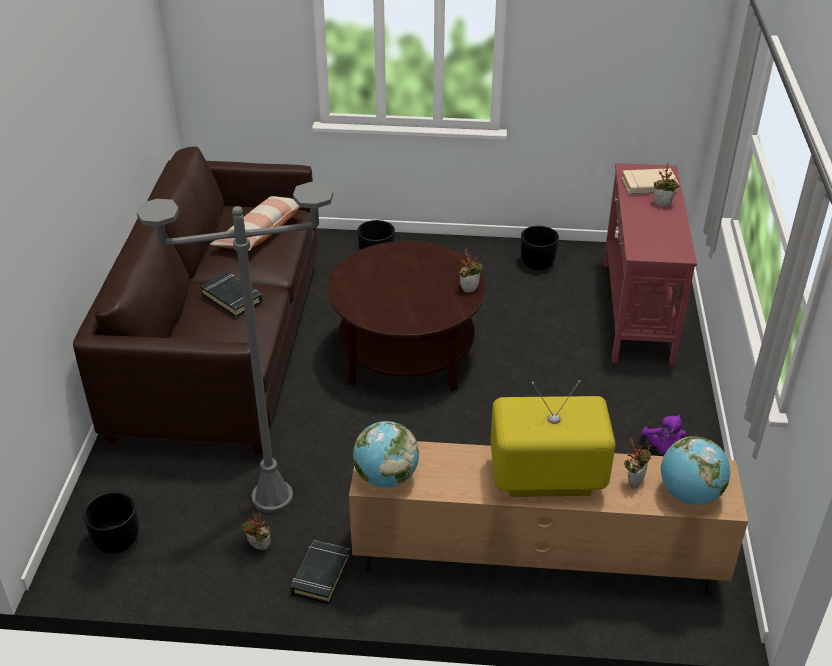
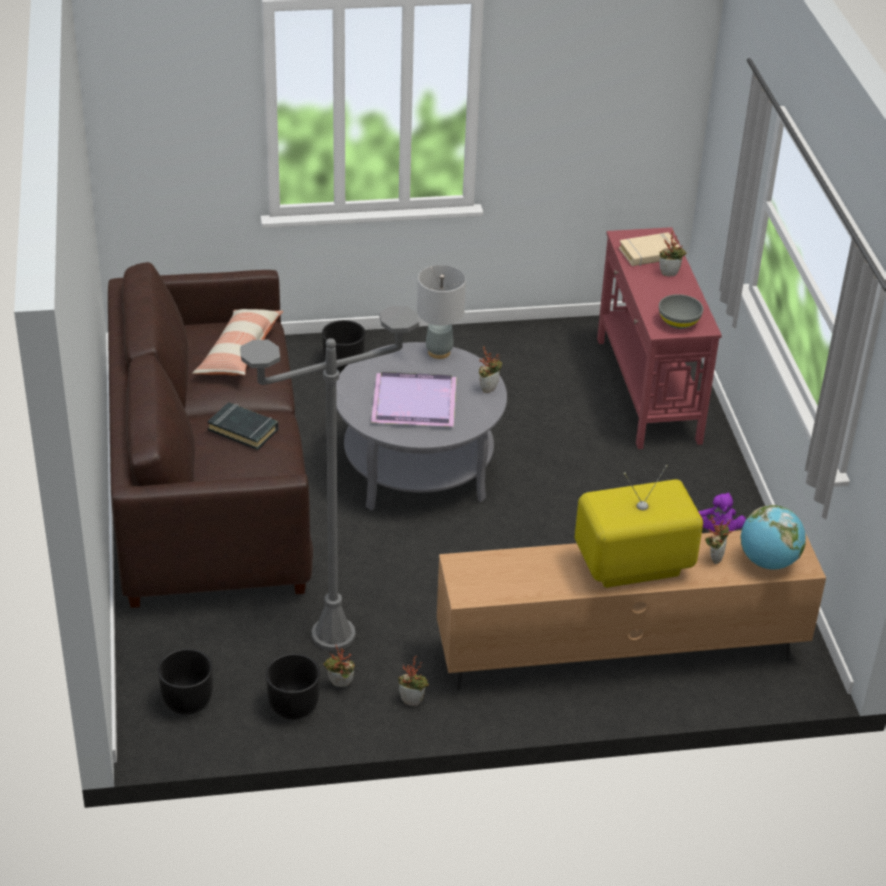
camera: 15 degrees left, 0 degrees up
(320, 574) = (413, 700): black book -> potted plant
(386, 477) = (481, 587): globe -> none
(395, 293) = (412, 403): none -> purple tray
(406, 353) = (418, 467): brown coffee table -> grey coffee table
(436, 252) = (438, 352): none -> grey table lamp
(537, 263) = (525, 348): black planter -> black planter (293, 705)
(658, 247) = (678, 322): none -> grey bowl

